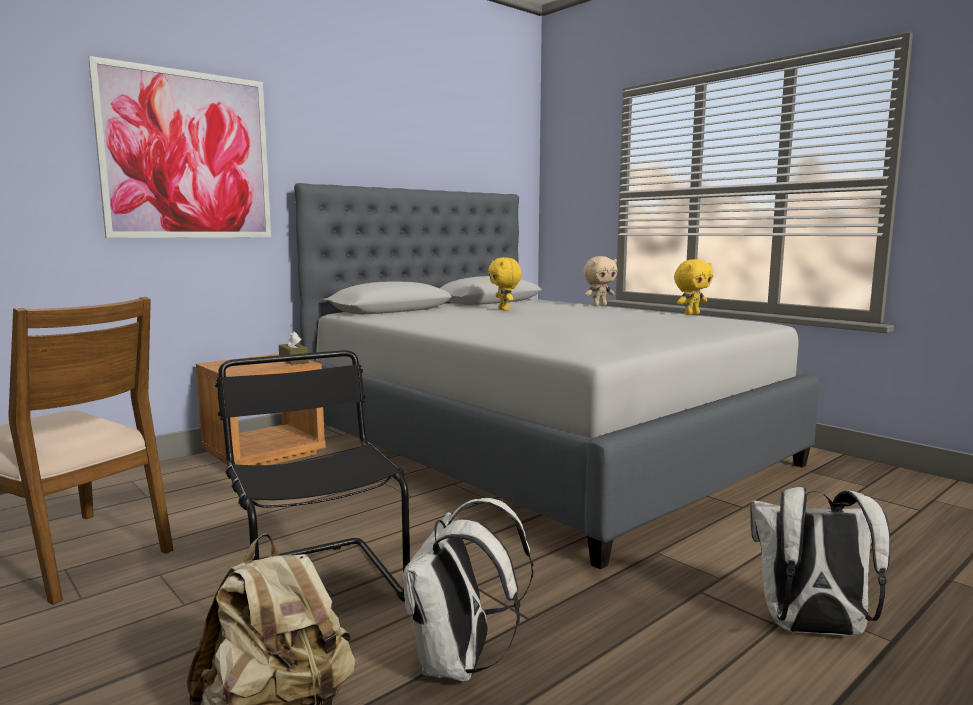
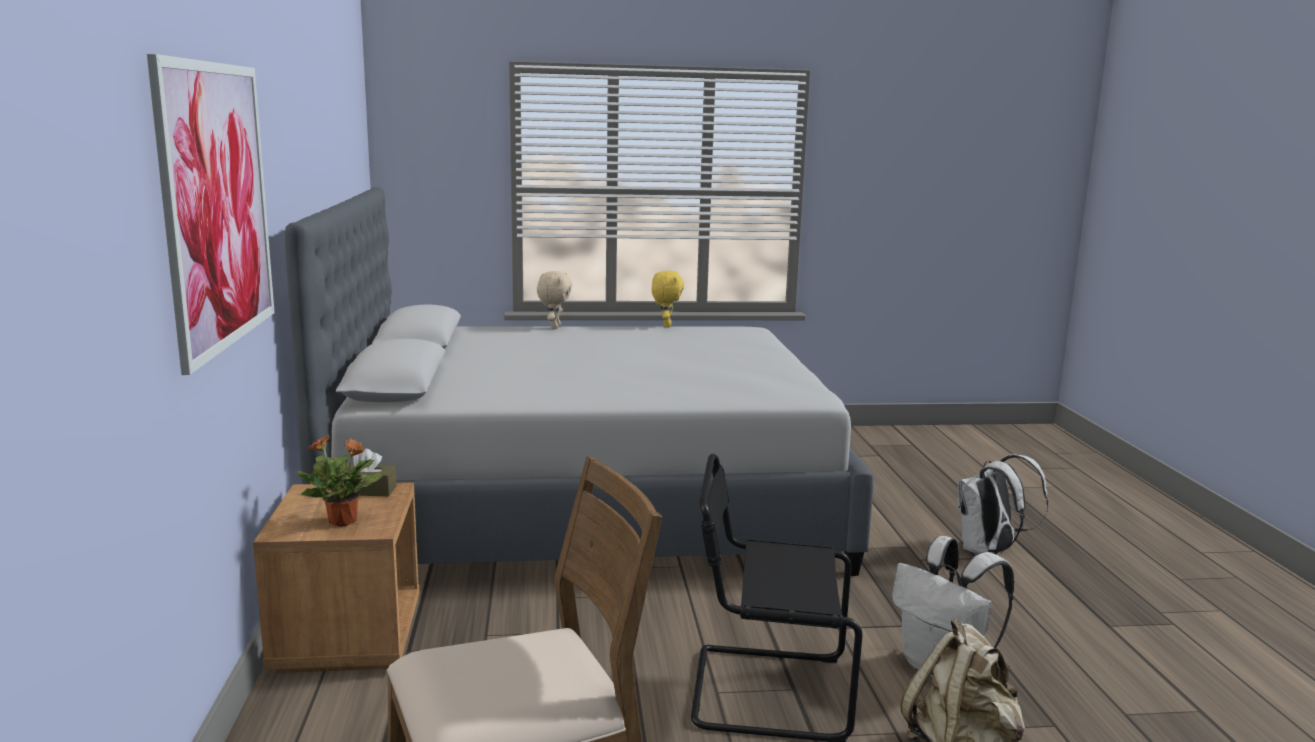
camera: 55 degrees left, 5 degrees up
(241, 366) = (344, 521): none -> potted plant
(504, 309) = (509, 354): yellow plush toy -> none

